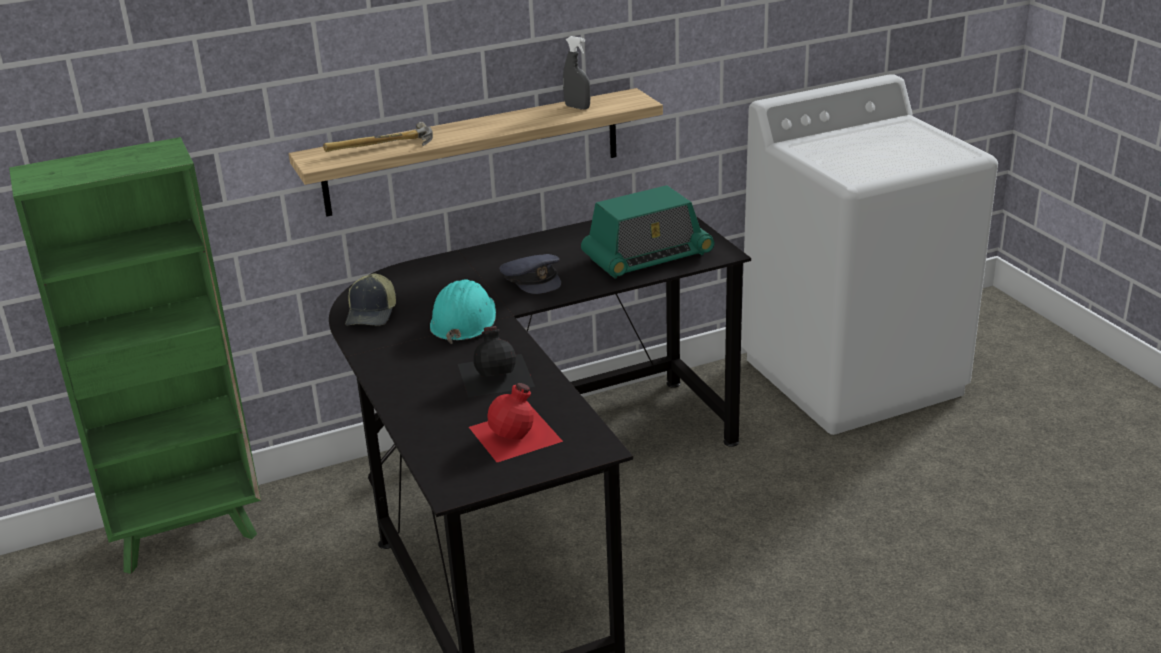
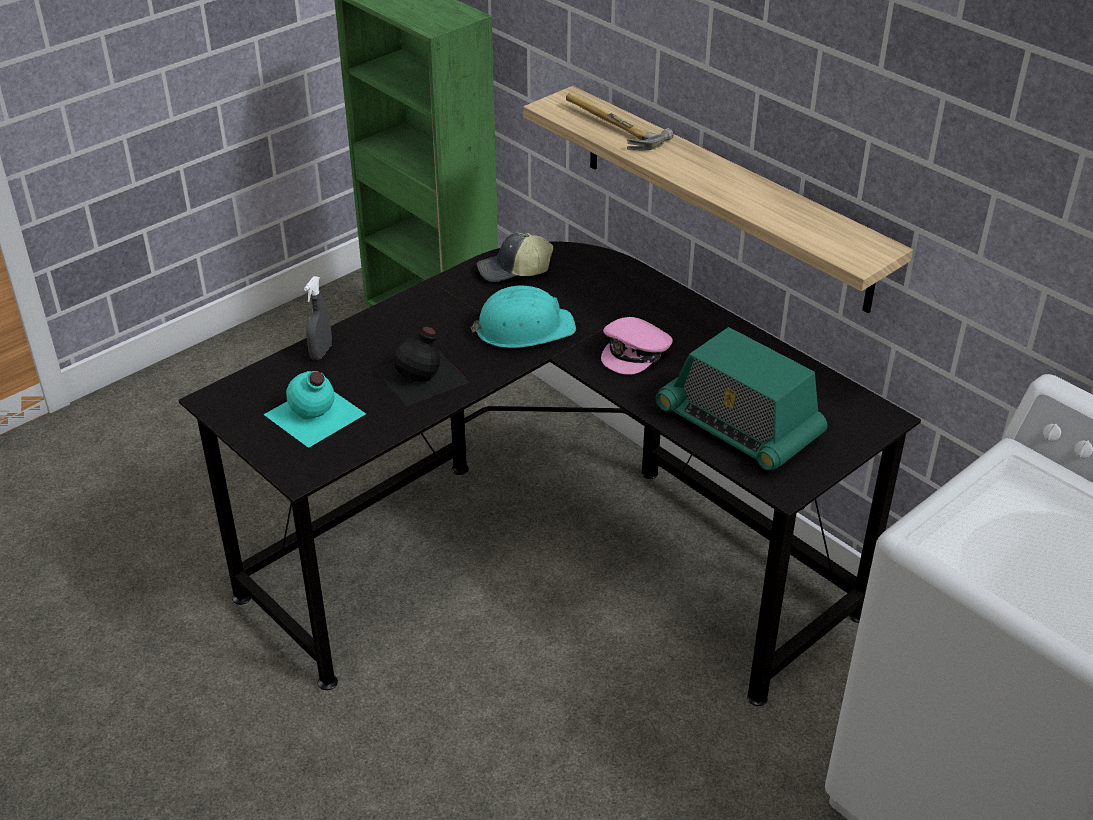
camera: 70 degrees right, 10 degrees up
(517, 434) = (314, 415): red bottle -> turquoise bottle
(533, 280) = (636, 352): grey cap -> pink cap
(577, 107) = (807, 219): grey spray bottle -> grey spray bottle (321, 352)

